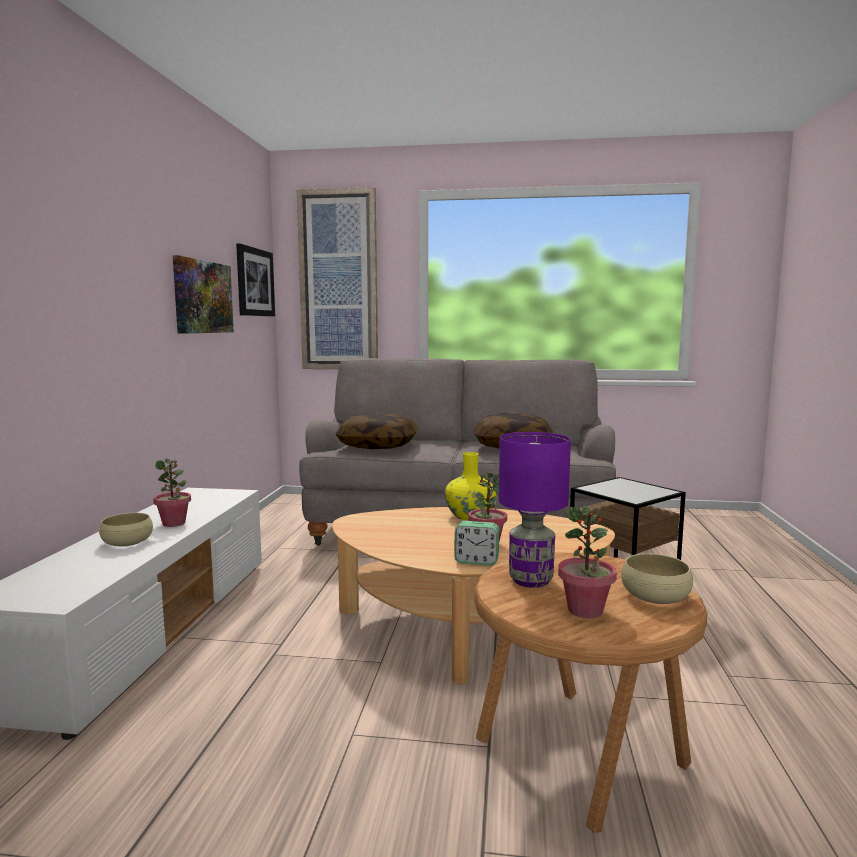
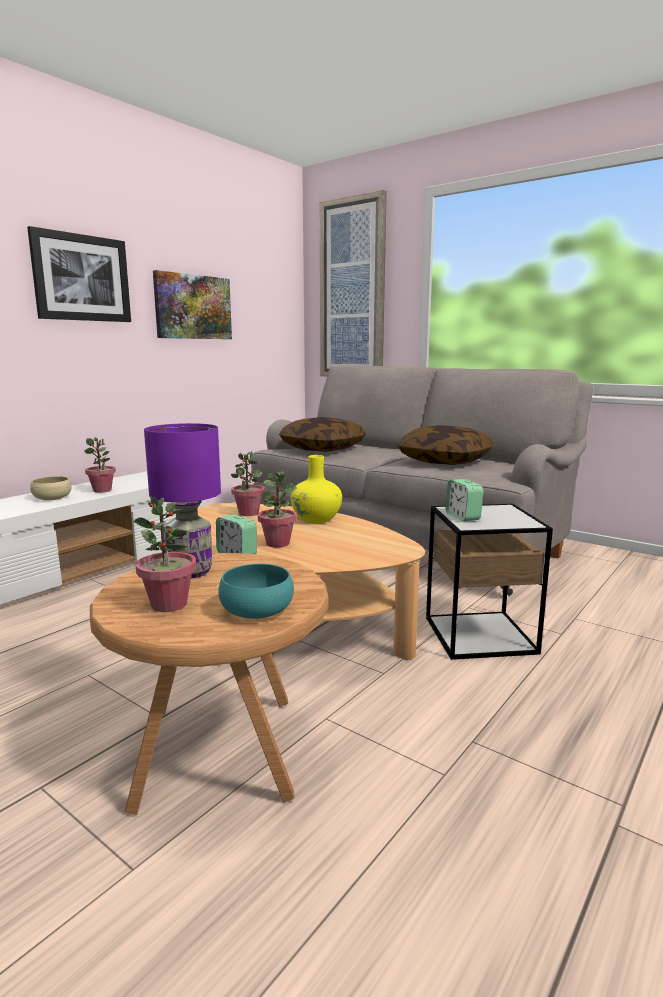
camera: 30 degrees right, 5 degrees up
(254, 282) = (270, 294): picture -> picture (81, 278)
(397, 521) = (248, 513): none -> potted plant
(614, 493) = (462, 517): none -> alarm clock
(655, 596) = (257, 610): beige bowl -> turquoise bowl

